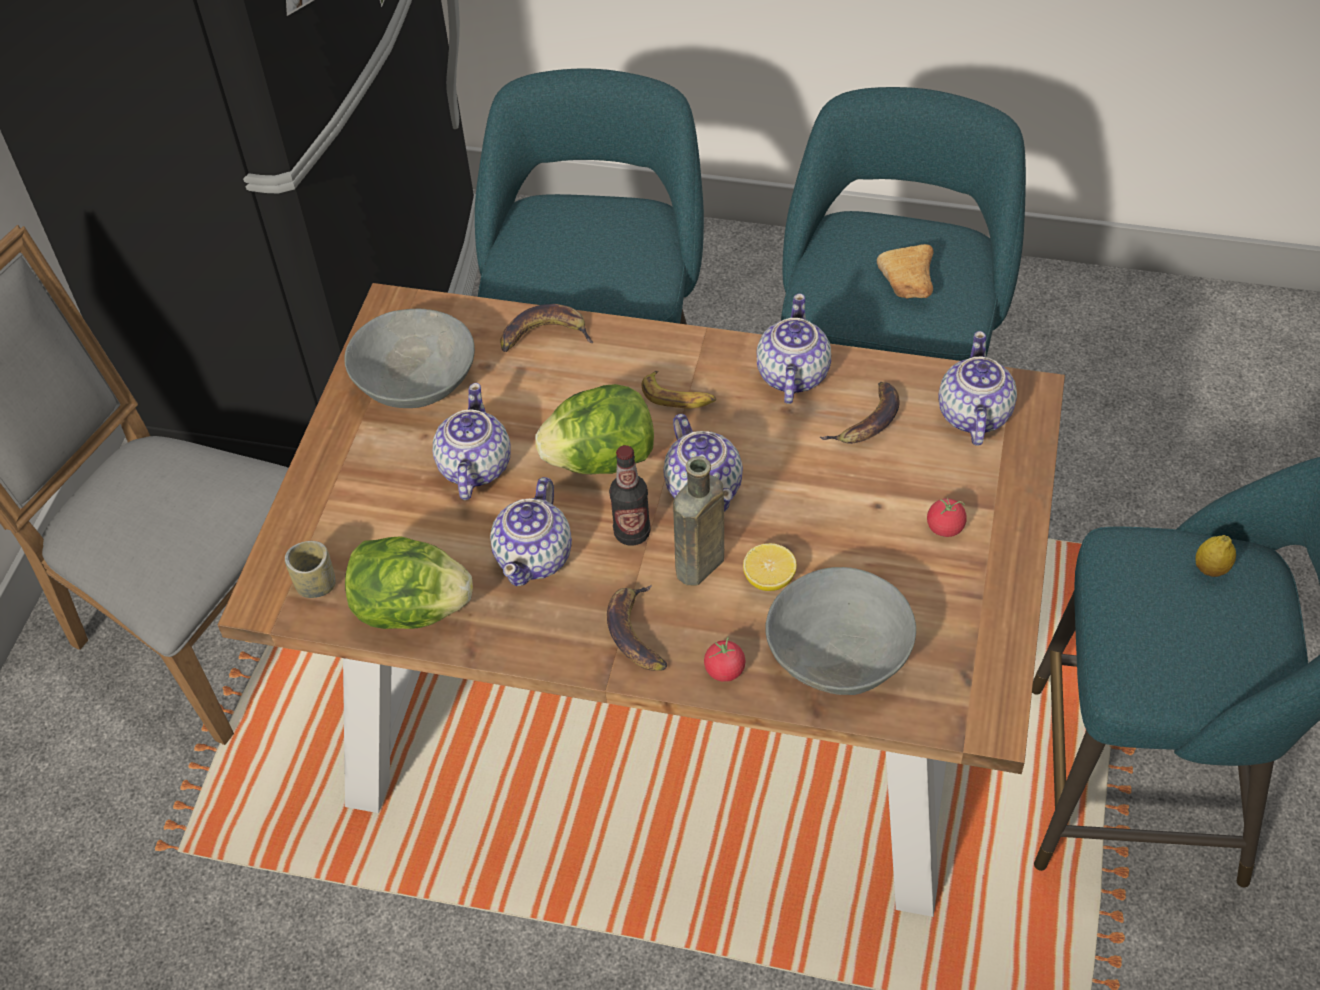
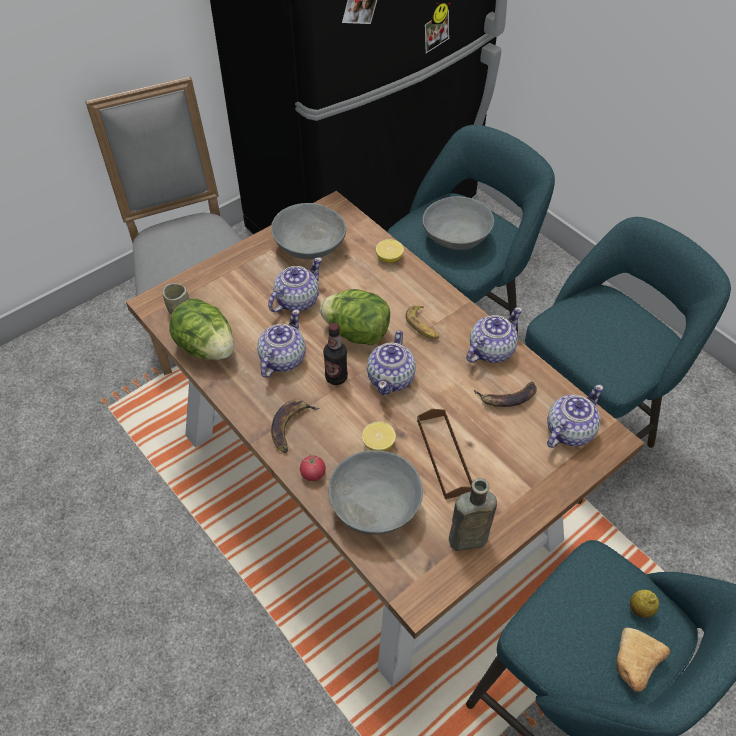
camera: 35 degrees right, 0 degrees up
(535, 556) = (282, 359): teapot -> teapot turned 150 degrees clockwise
(545, 334) = (389, 258): banana -> lemon
(590, 257) = (457, 237): none -> grey bowl
(697, 567) = (350, 414): brown bottle -> brown bottle (465, 540)
(861, 539) = (444, 455): none -> brown tray
(909, 284) = (610, 344): bread -> bread (634, 665)
(945, 527) = (495, 479): tomato -> none

